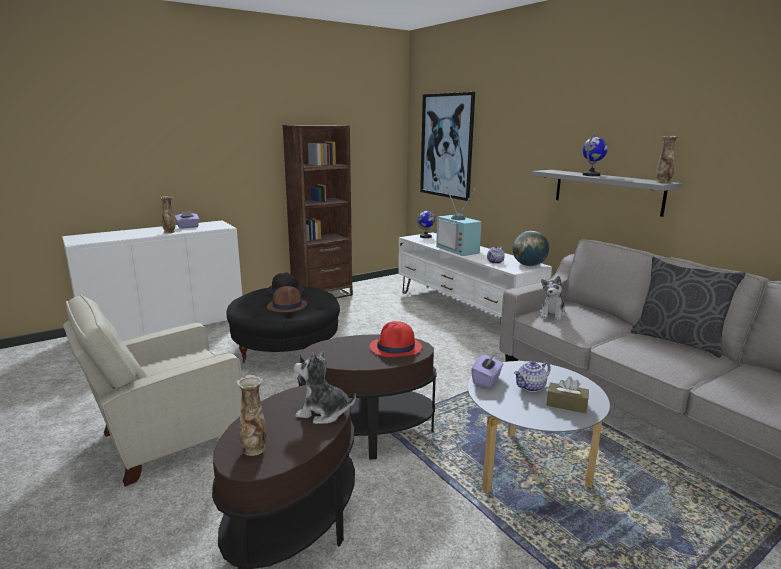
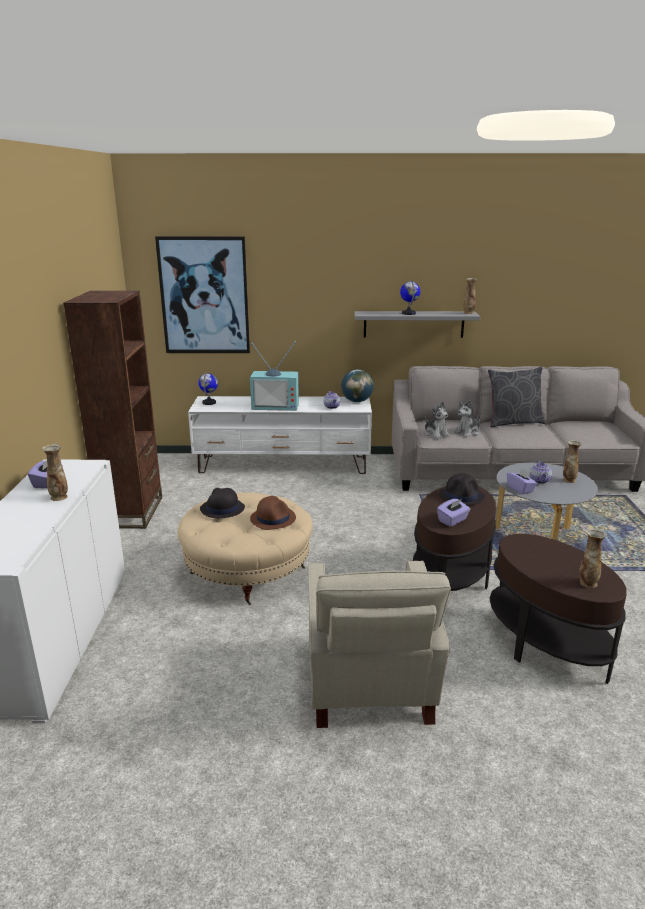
camera: 55 degrees left, 5 degrees up
(286, 348) = (248, 571): black ottoman -> beige ottoman
(322, 413) = (551, 548): plush toy -> plush toy (468, 432)
(333, 354) = (452, 520): none -> purple tissue box
(396, 348) = (461, 496): red hat -> black hat
(566, 404) = (568, 480): brown tissue box -> vase

